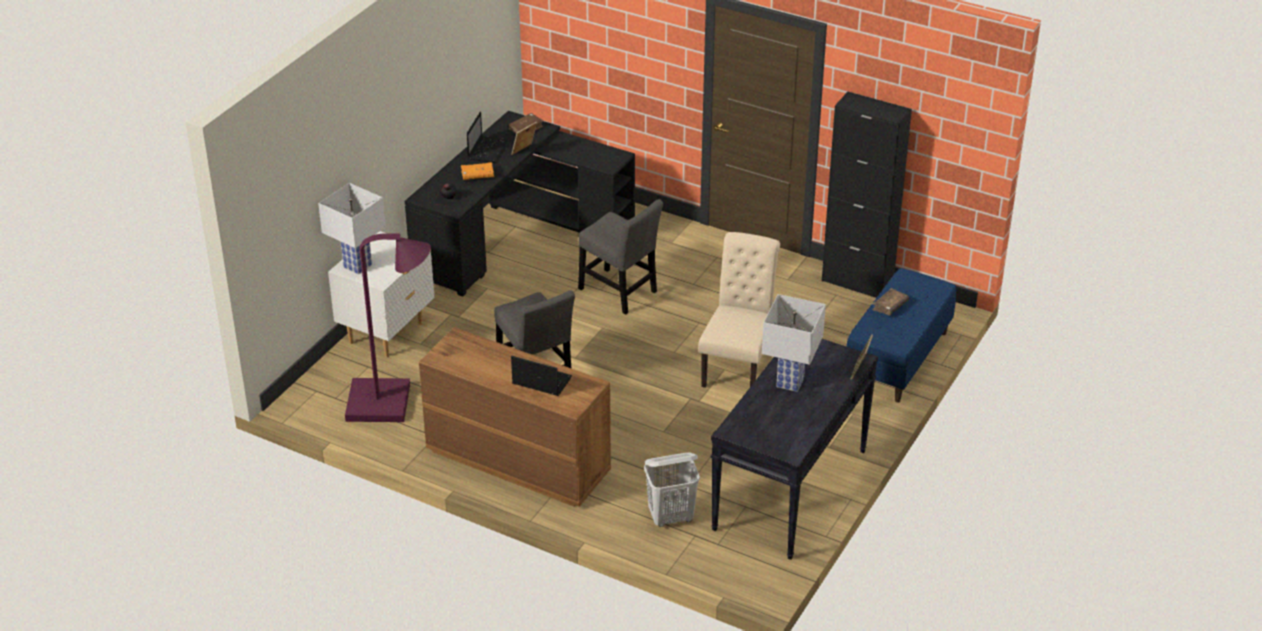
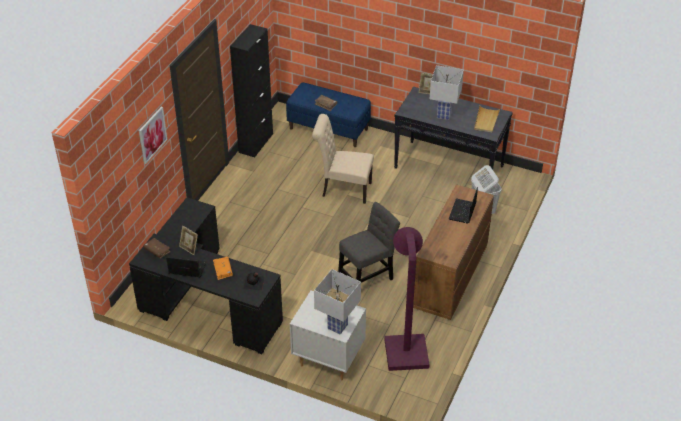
camera: 95 degrees left, 5 degrees up
(620, 292) = (272, 244): grey chair -> none
(647, 44) = (152, 134): none -> picture
(772, 430) = (486, 120): none -> beige tray

